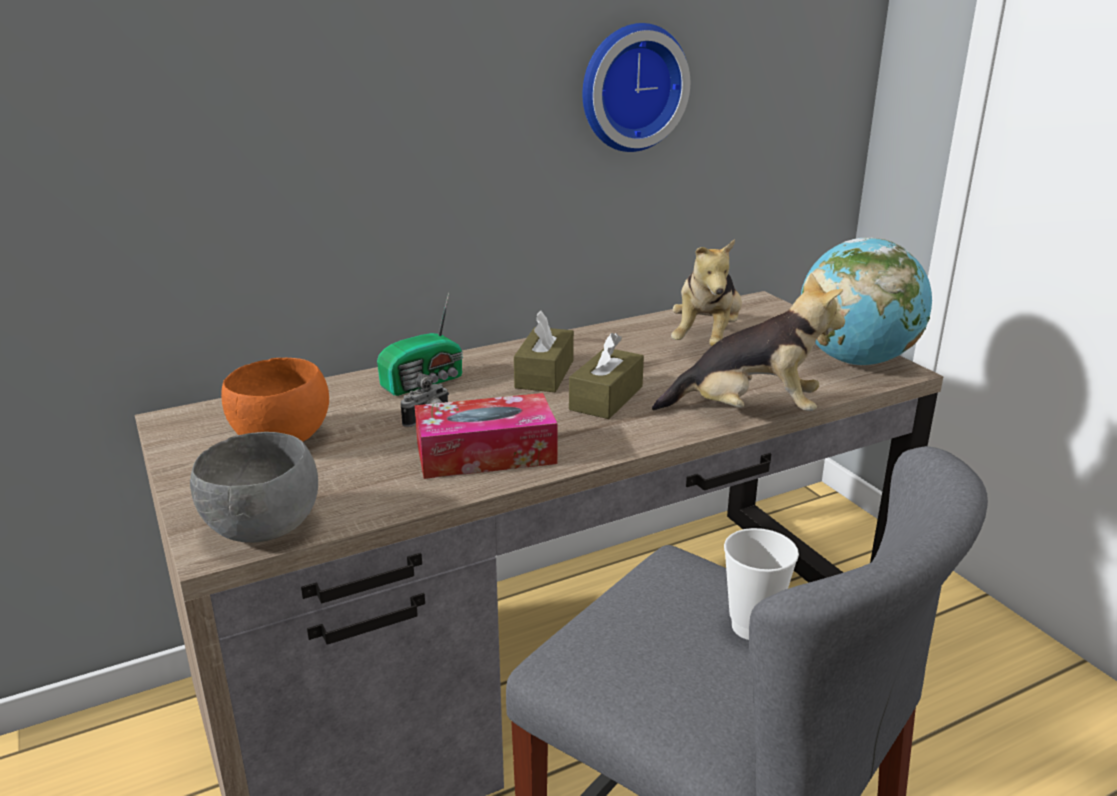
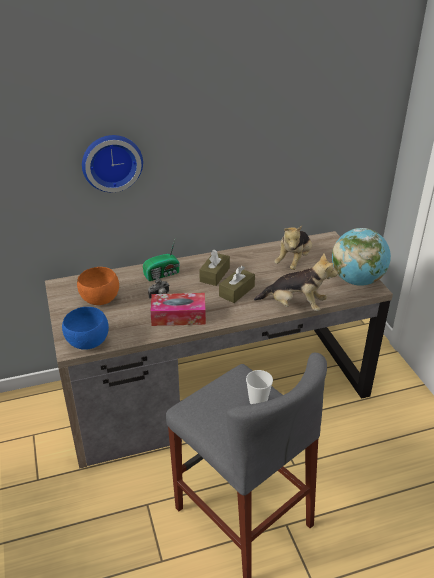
camera: 10 degrees right, 10 degrees up
(262, 530) = (87, 343): grey bowl -> blue bowl
(630, 87) = (267, 144): wall clock -> wall clock (111, 162)

